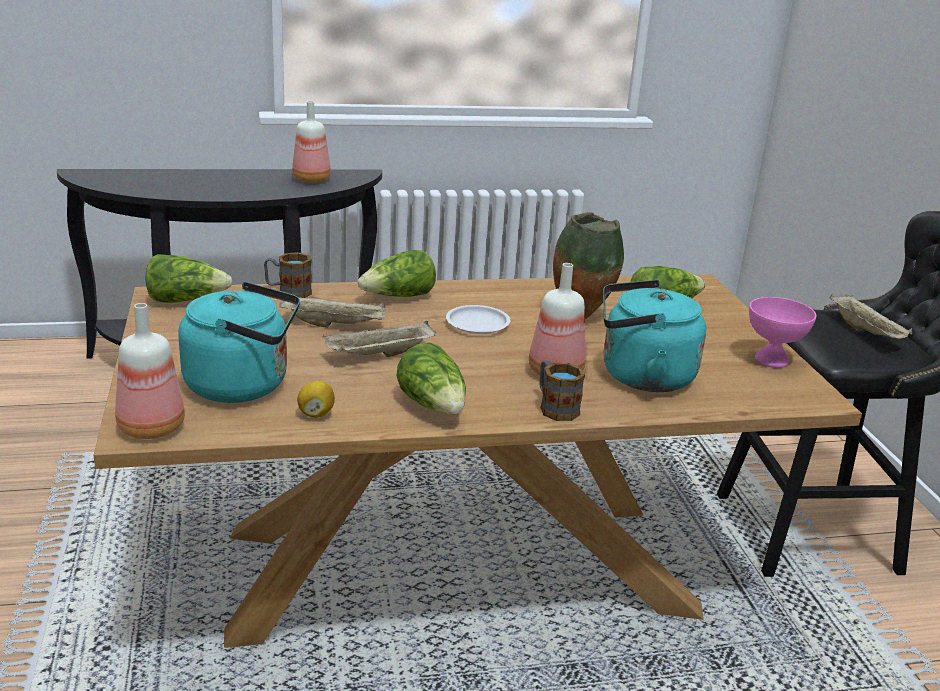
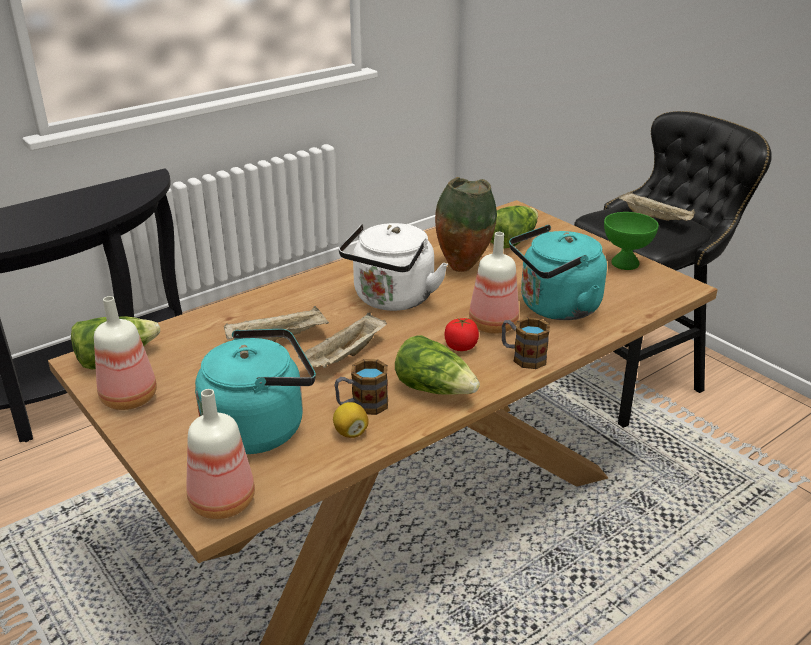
camera: 25 degrees left, 5 degrees up
(288, 291) = (202, 319): mug -> mug (362, 405)
(312, 179) = (111, 195): bottle -> bottle (129, 397)
(398, 297) = (304, 294): lettuce -> none
(477, 324) = (392, 300): white plate -> white kettle
(501, 380) = (461, 346): none -> tomato
(770, 360) = (624, 264): pink bowl -> green bowl

